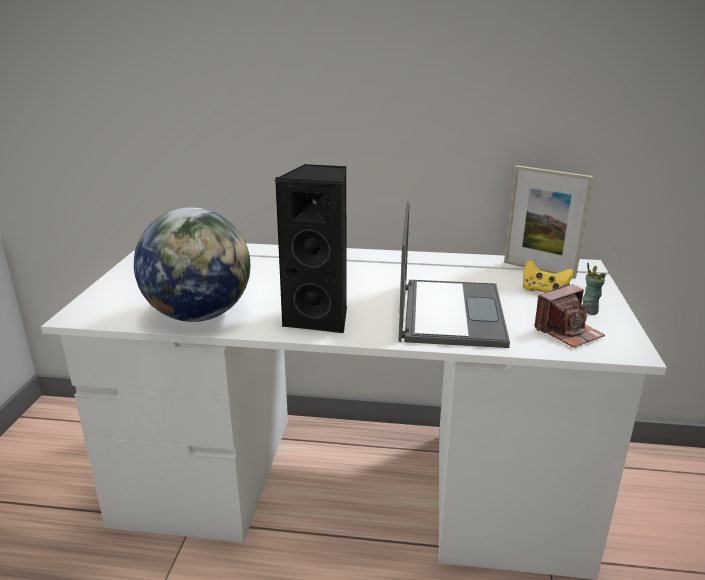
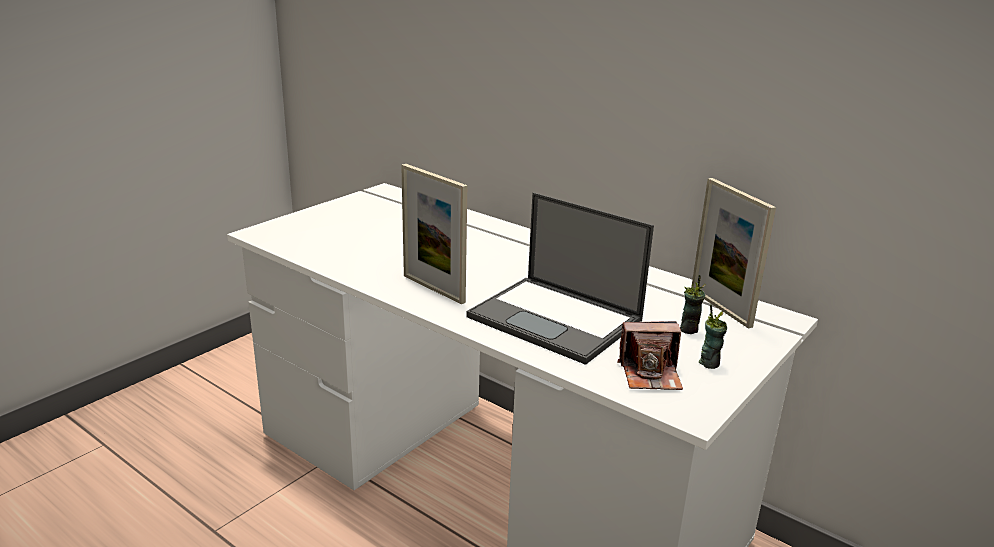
camera: 30 degrees right, 0 degrees up
(199, 315) = (342, 258): globe -> none
(320, 318) = (433, 289): black speaker -> picture frame
(449, 312) = (557, 319): laptop -> laptop turned 90 degrees clockwise
(543, 291) = (689, 330): yellow game controller -> cup

